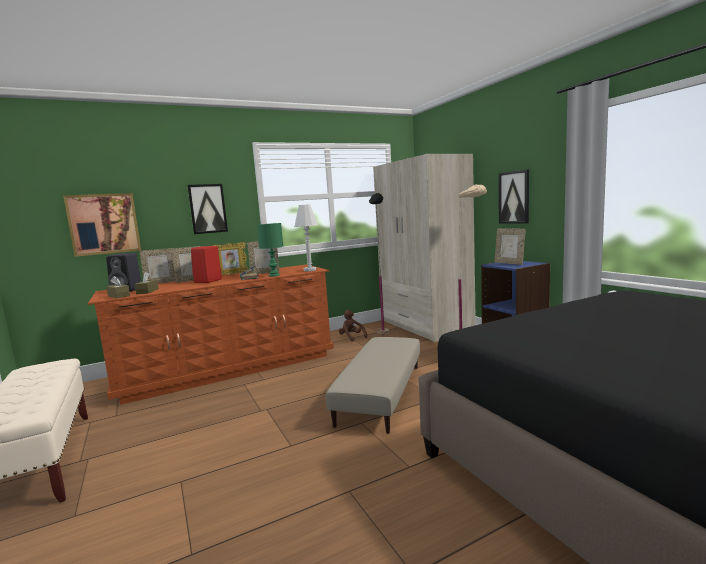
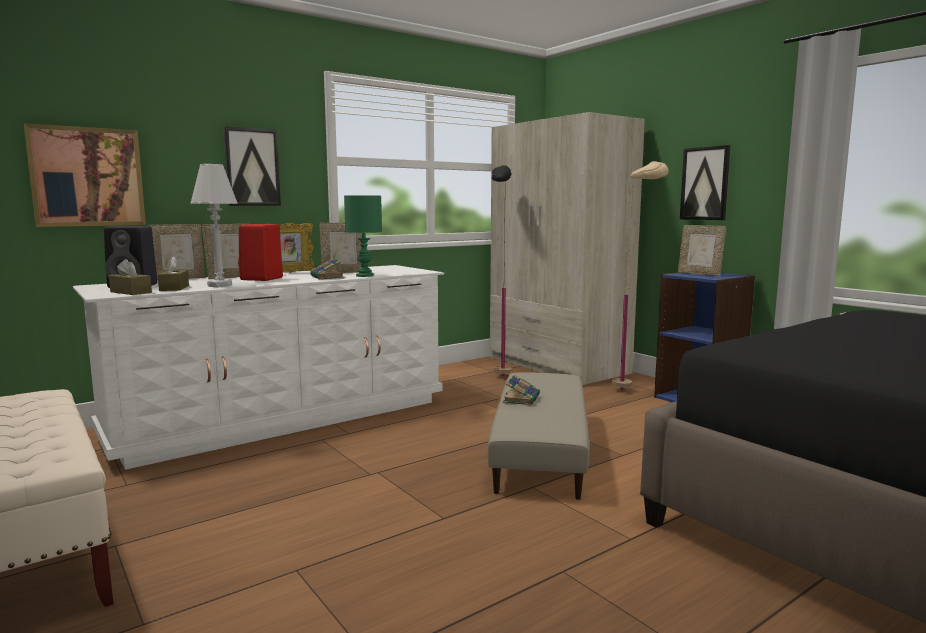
camera: 10 degrees left, 0 degrees up
(228, 368) = (282, 418): brown dresser -> white dresser
(310, 270) = (414, 271): white table lamp -> white table lamp (220, 285)
(352, 337) = (456, 378): brown plush toy -> none
(365, 358) = (521, 398): none -> book

